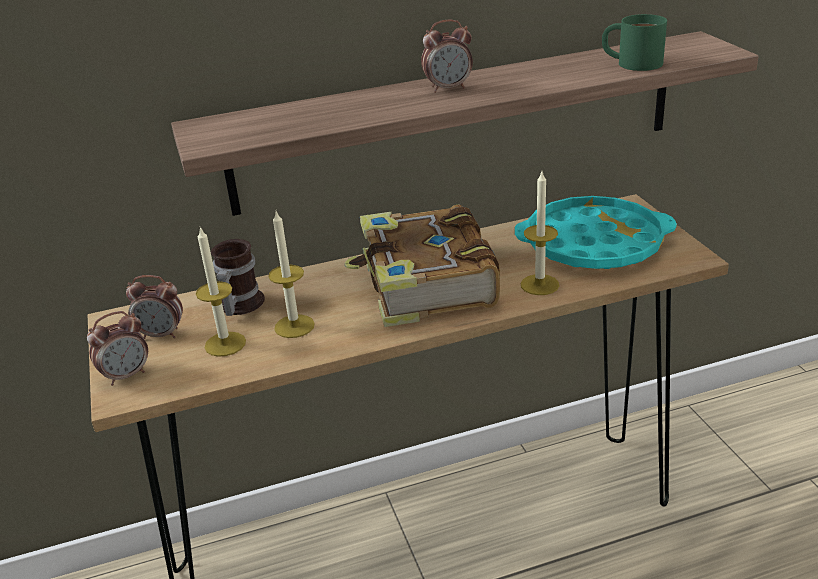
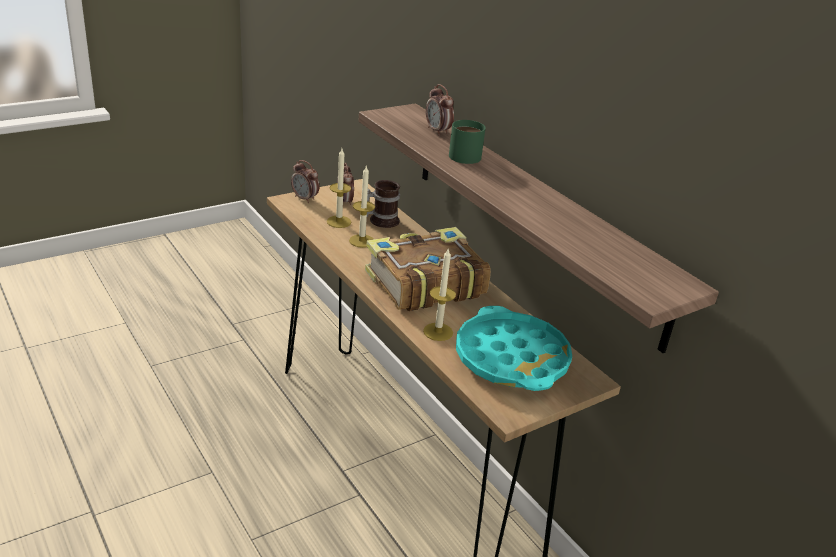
camera: 70 degrees right, 0 degrees up
(448, 88) = (500, 176): alarm clock -> alarm clock (438, 131)
(631, 62) = (594, 248): green mug -> green mug (466, 154)

